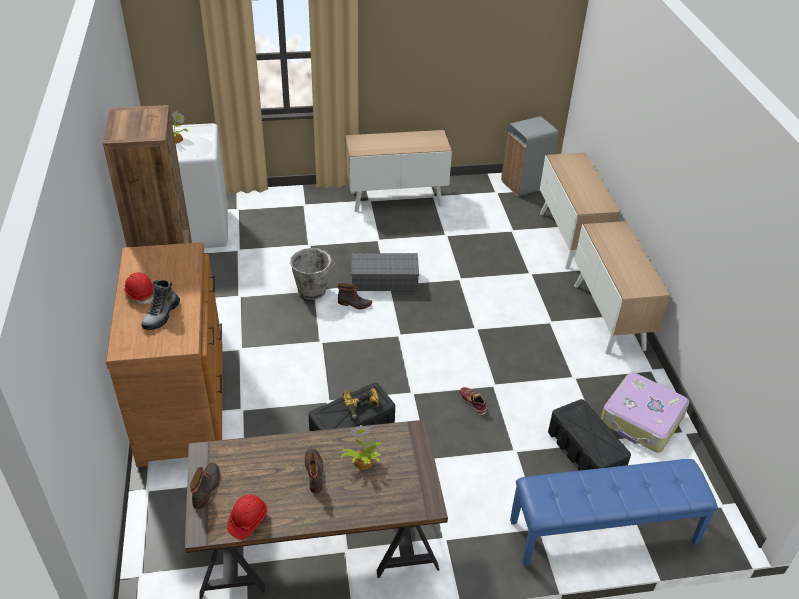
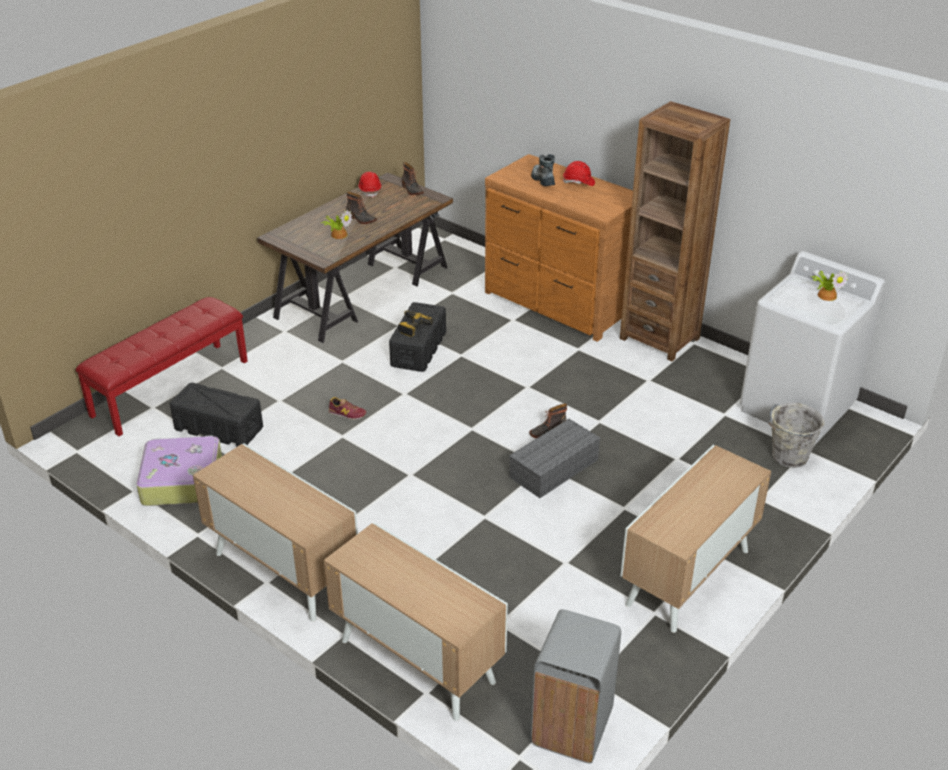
camera: 140 degrees right, 5 degrees down
(313, 291) = (599, 420): grey bucket -> grey bucket (788, 457)
(603, 532) = (170, 387): blue bench -> red bench

